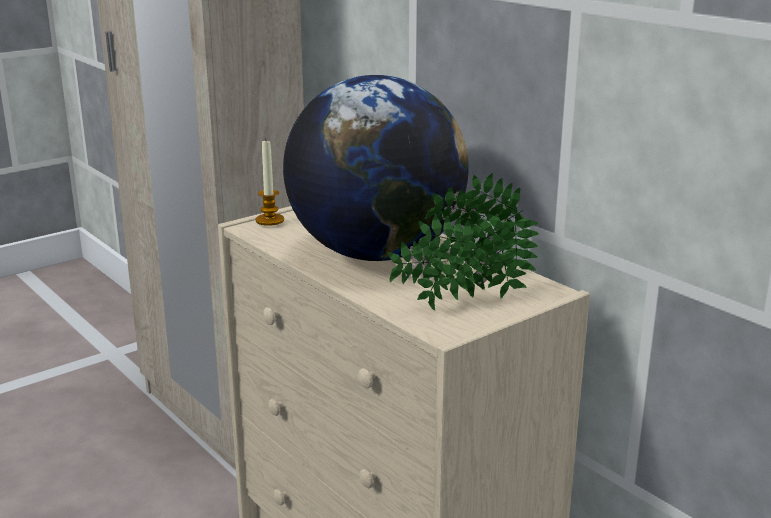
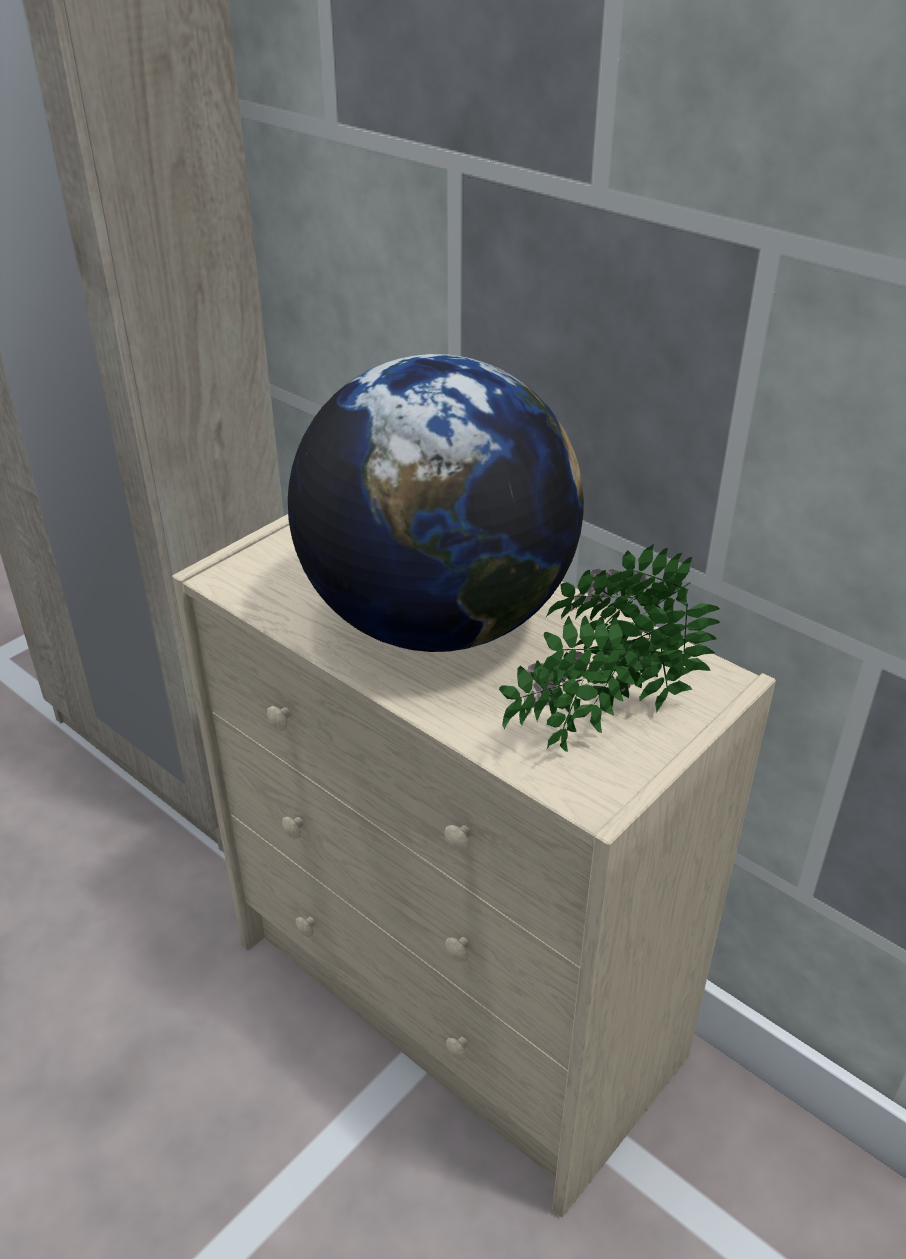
camera: 10 degrees left, 15 degrees up
(270, 220) = (252, 560): candle -> none

